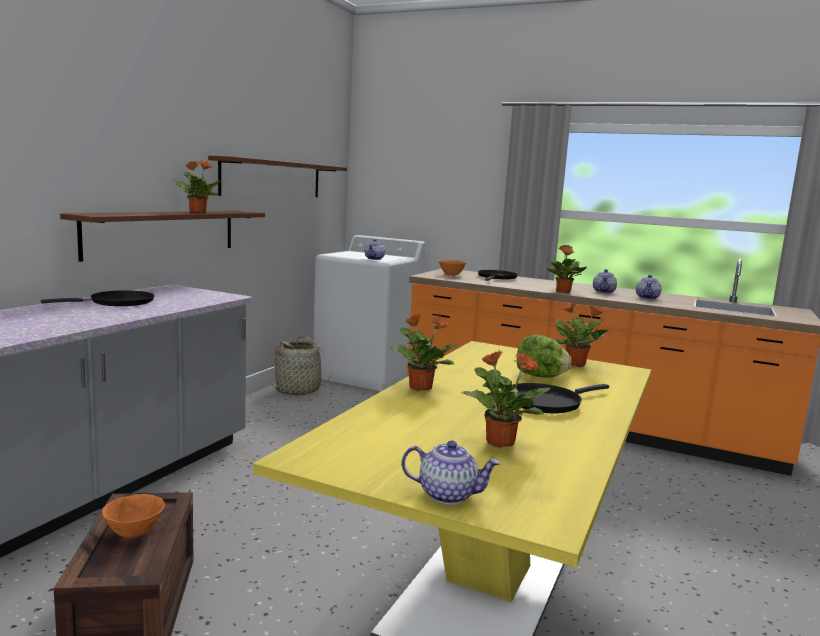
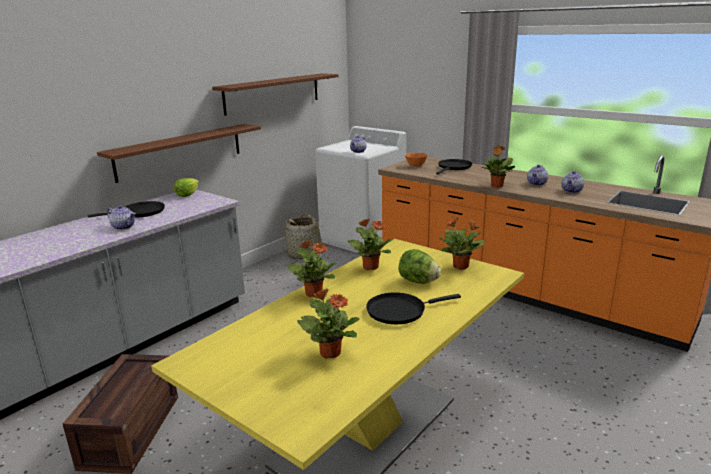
camera: 15 degrees right, 10 degrees up
(135, 533) = (124, 385): orange bowl -> none
(173, 289) = (187, 194): none -> lettuce
(197, 212) = (203, 134): potted plant -> potted plant (370, 267)
(448, 494) = (255, 402): teapot -> teapot (124, 227)

